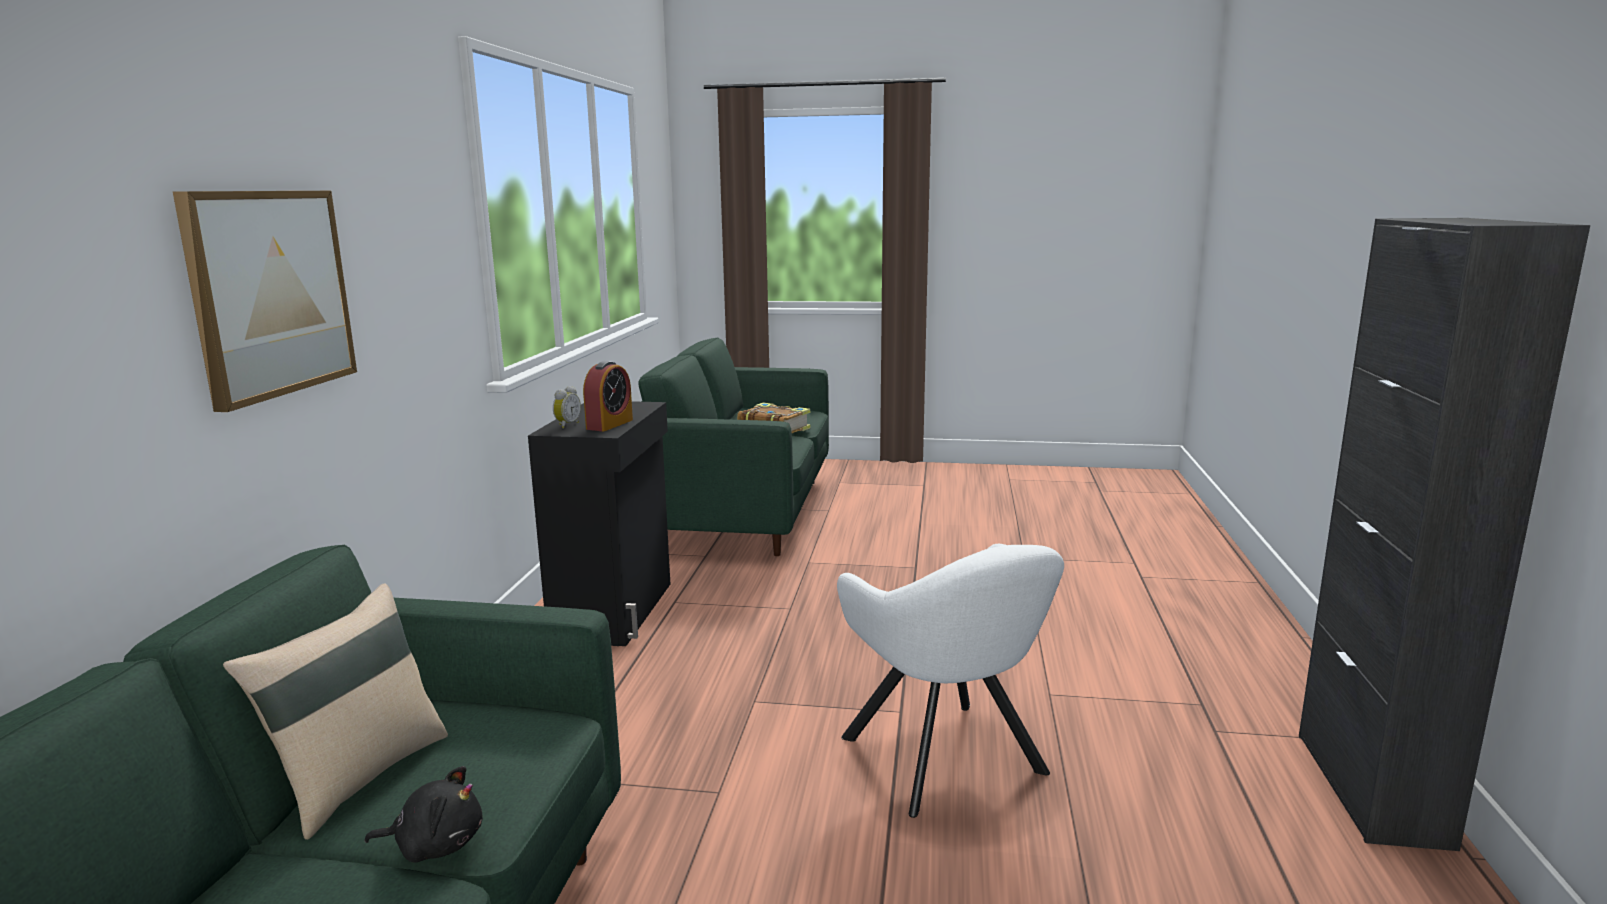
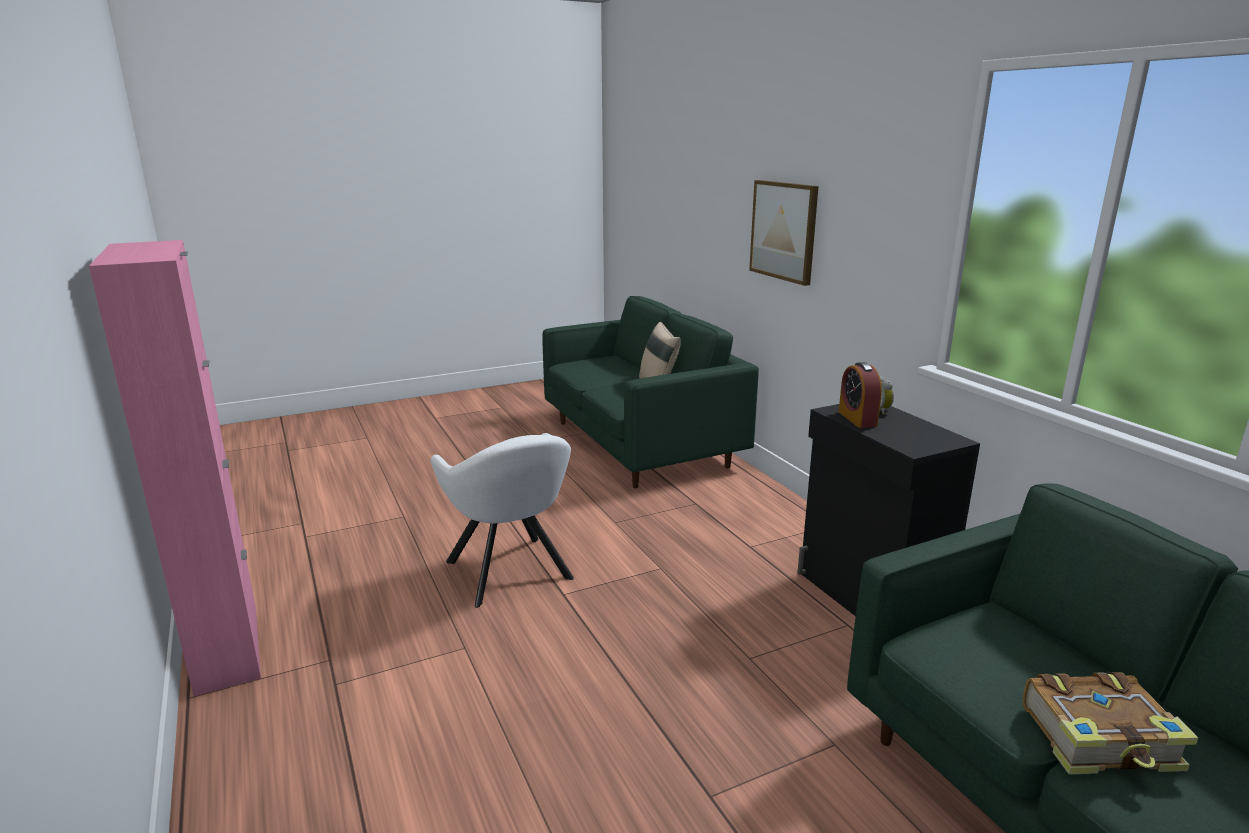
camera: 145 degrees right, 5 degrees up
(435, 844) = (605, 386): black plush toy -> none
(948, 761) = (511, 574): white armchair -> white armchair turned 150 degrees counterclockwise
(1371, 788) = (227, 649): black cabinet -> pink cabinet

